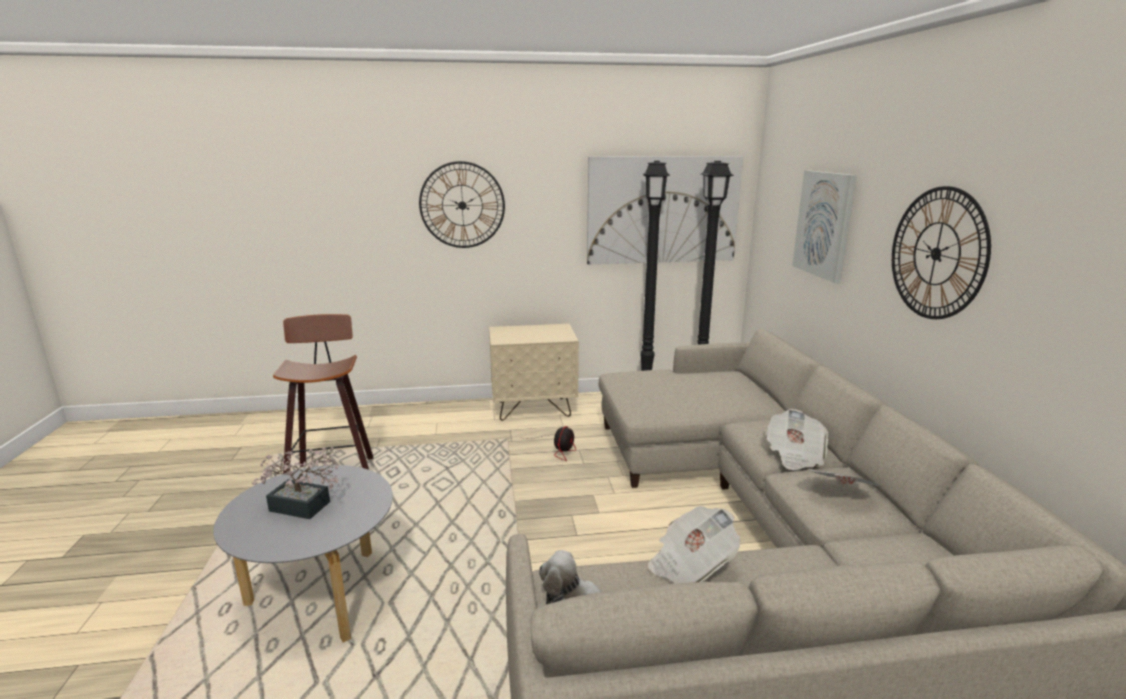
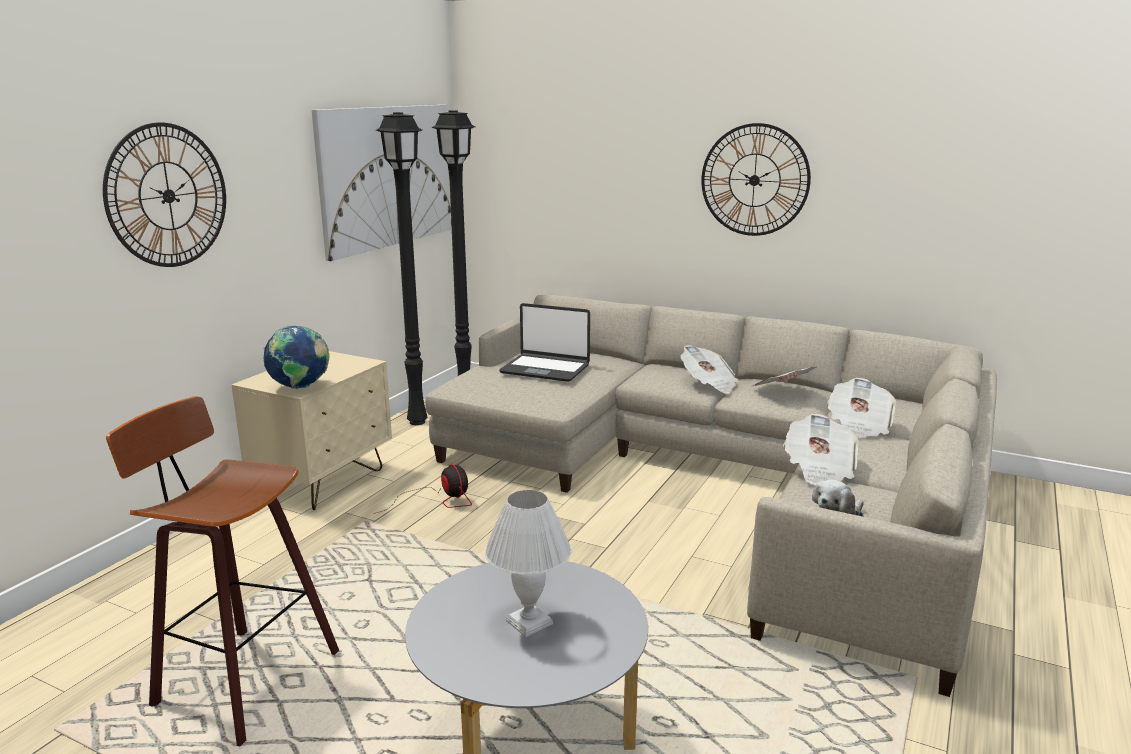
camera: 55 degrees left, 0 degrees up
(305, 508) = (528, 623): potted plant -> white table lamp
(505, 339) = (300, 388): none -> globe
(693, 387) = (545, 369): none -> laptop
(824, 224) = (596, 171): picture -> none
(831, 562) = (858, 426): none -> newspaper

